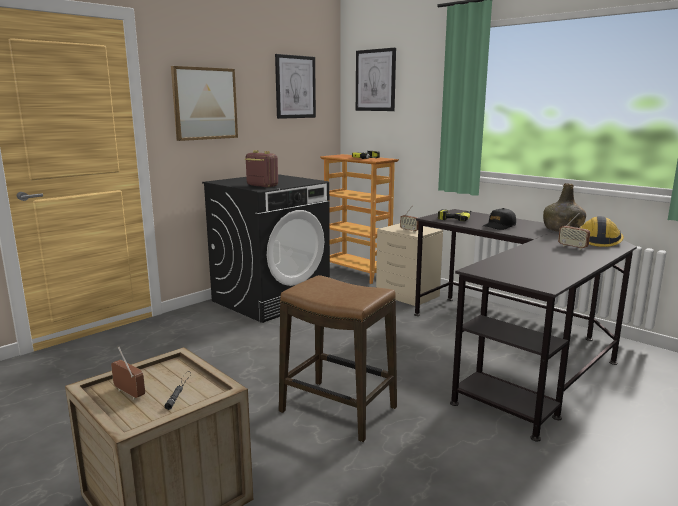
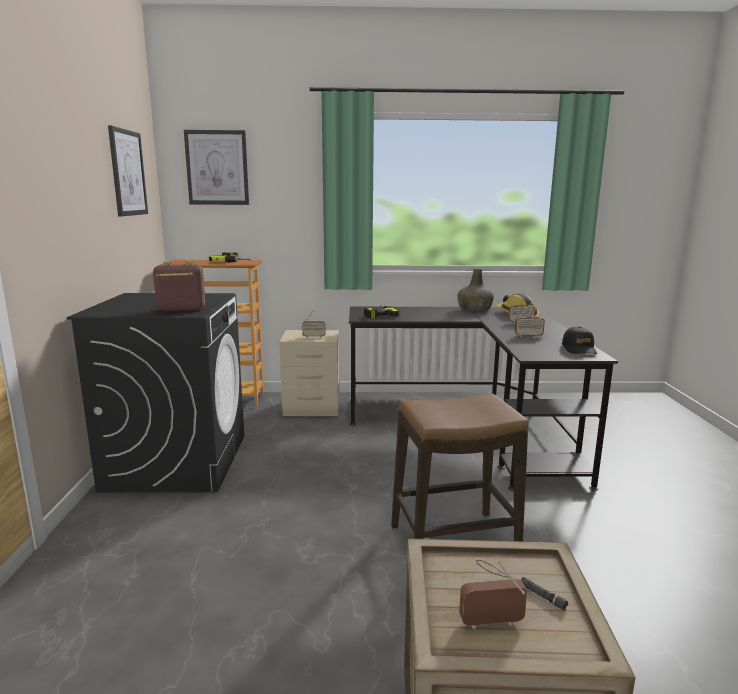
camera: 45 degrees left, 0 degrees up
(204, 103) = (53, 195): picture -> none
(499, 226) = (430, 315): black cap -> black cap (579, 349)
(535, 257) = (528, 336): none -> radio

